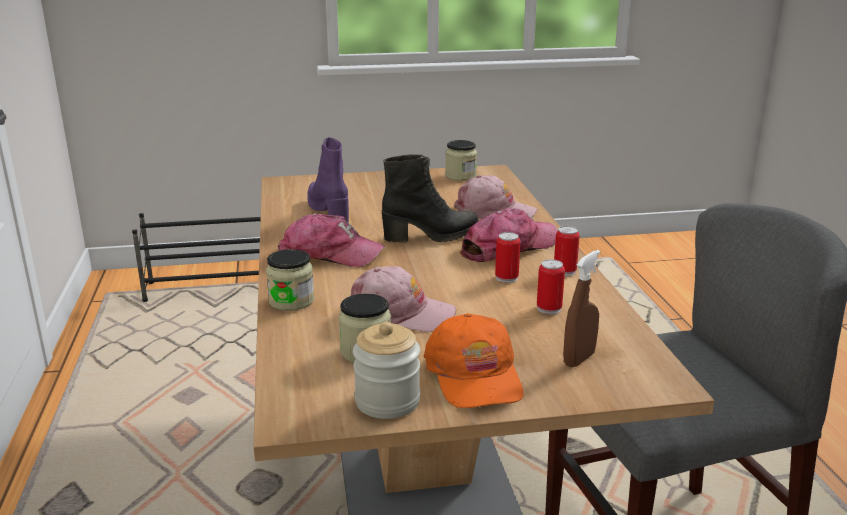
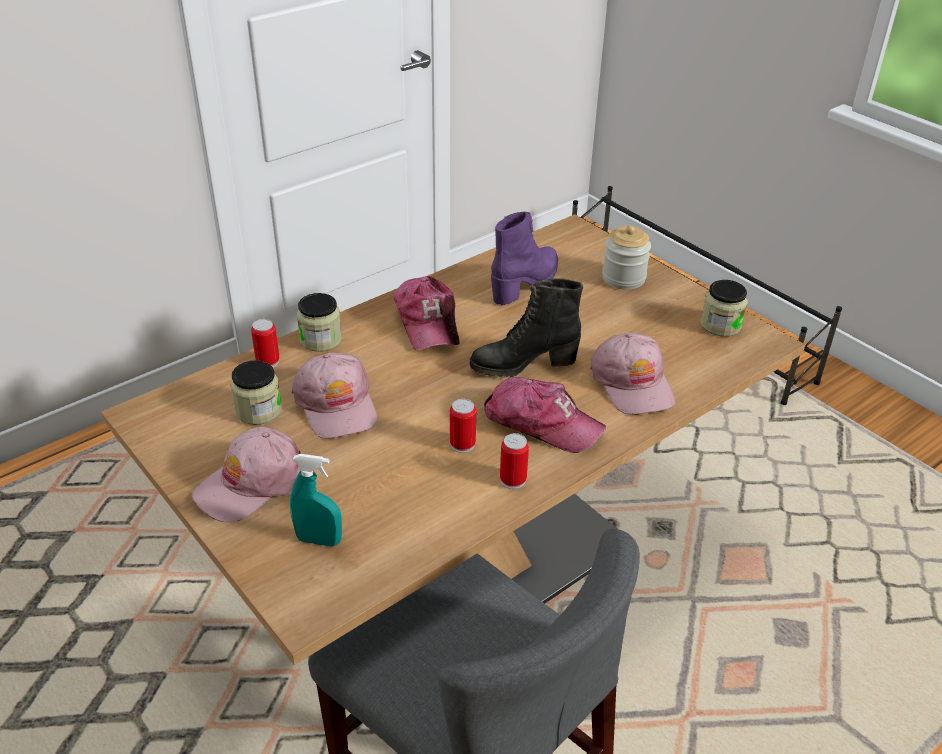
camera: 60 degrees right, 15 degrees up
(387, 401) = (187, 450): jar -> jar (623, 278)
(431, 236) = (523, 364): black boot -> black boot turned 120 degrees clockwise
(475, 375) = (252, 484): orange cap -> pink cap
(549, 308) = (412, 492): can -> can (268, 362)
(579, 359) = (319, 540): brown spray bottle -> turquoise spray bottle

